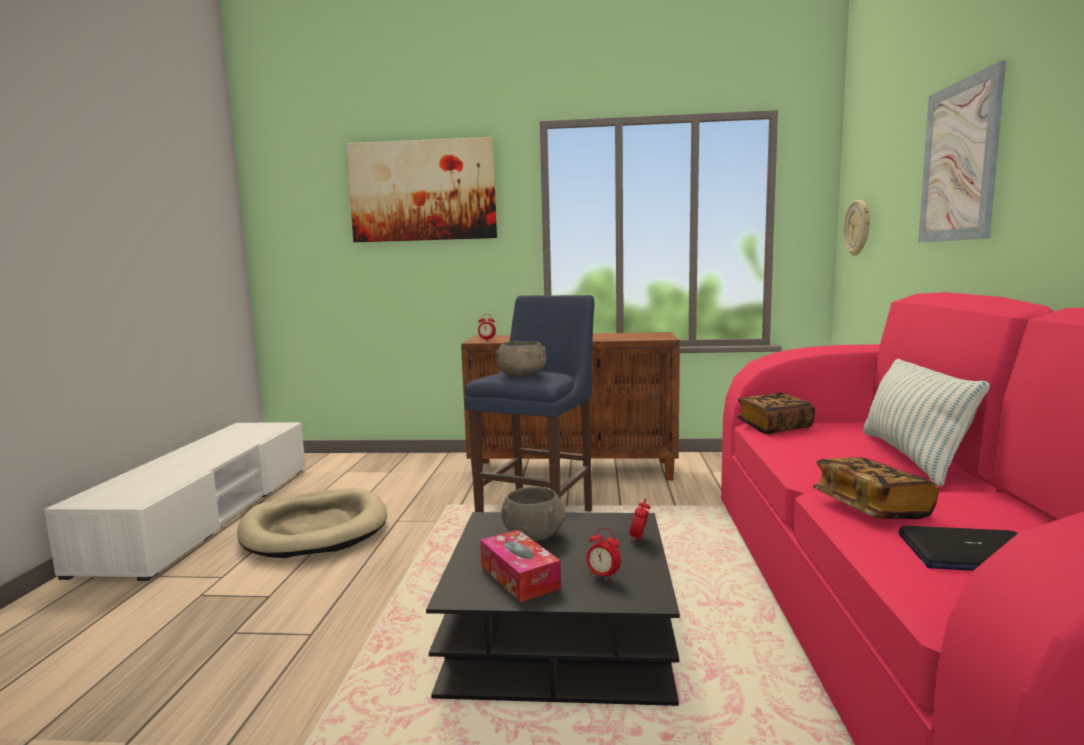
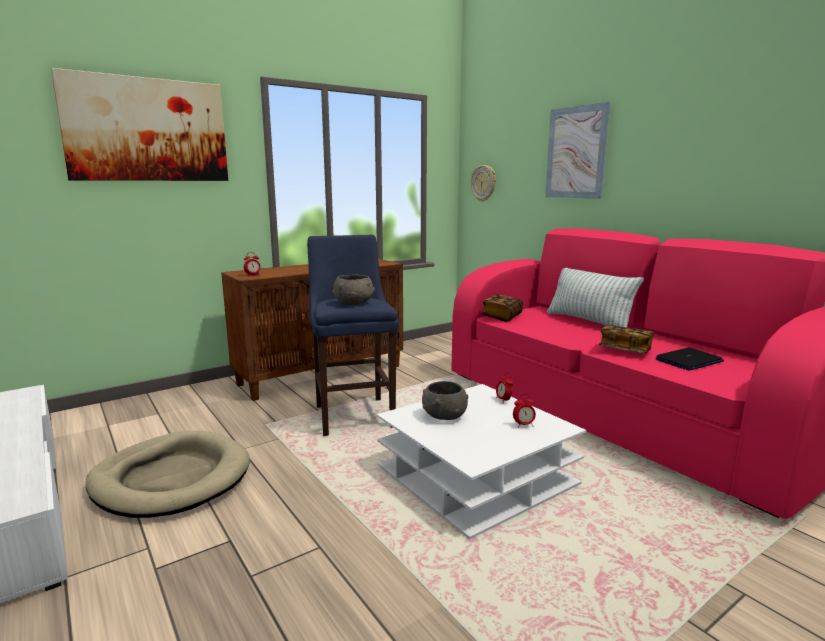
camera: 40 degrees left, 5 degrees up
(519, 577) = (484, 441): tissue box -> none
(559, 634) = (476, 476): black coffee table -> white coffee table

